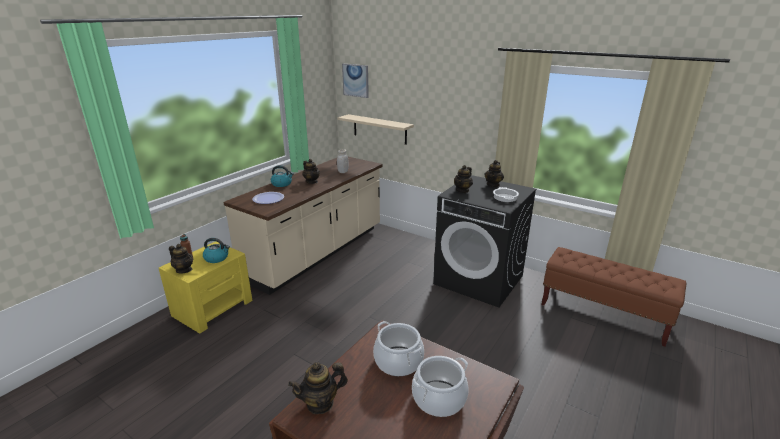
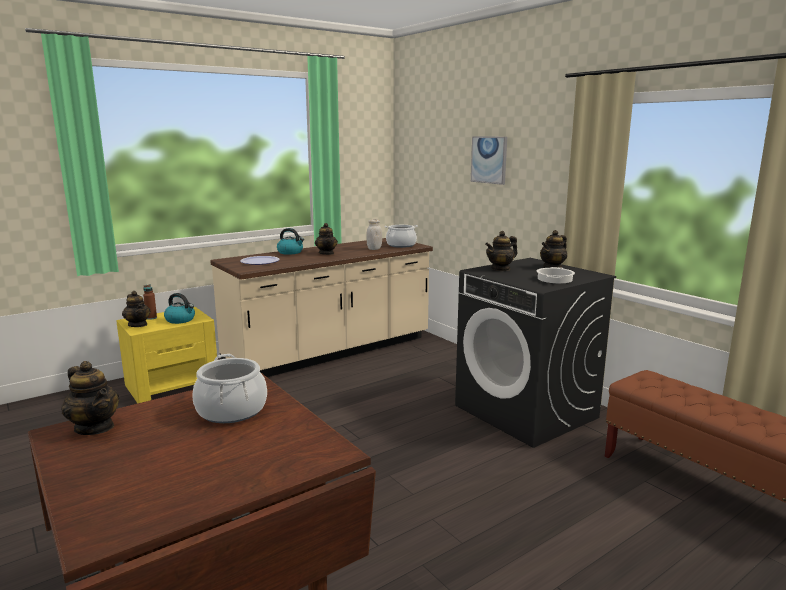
camera: 20 degrees right, 10 degrees down
(320, 403) = (95, 427): teapot -> teapot turned 135 degrees counterclockwise
(356, 80) = (413, 140): picture -> picture (489, 159)
(379, 129) = (436, 202): beige shelf -> none
(439, 398) = (236, 452): cooking pot -> cooking pot (401, 245)

